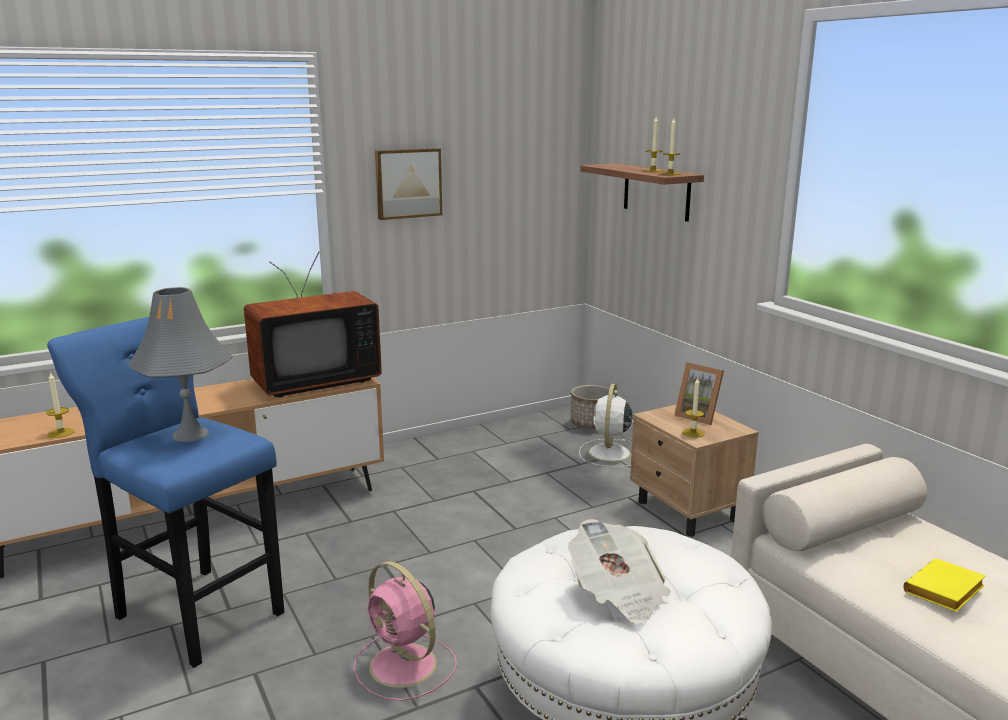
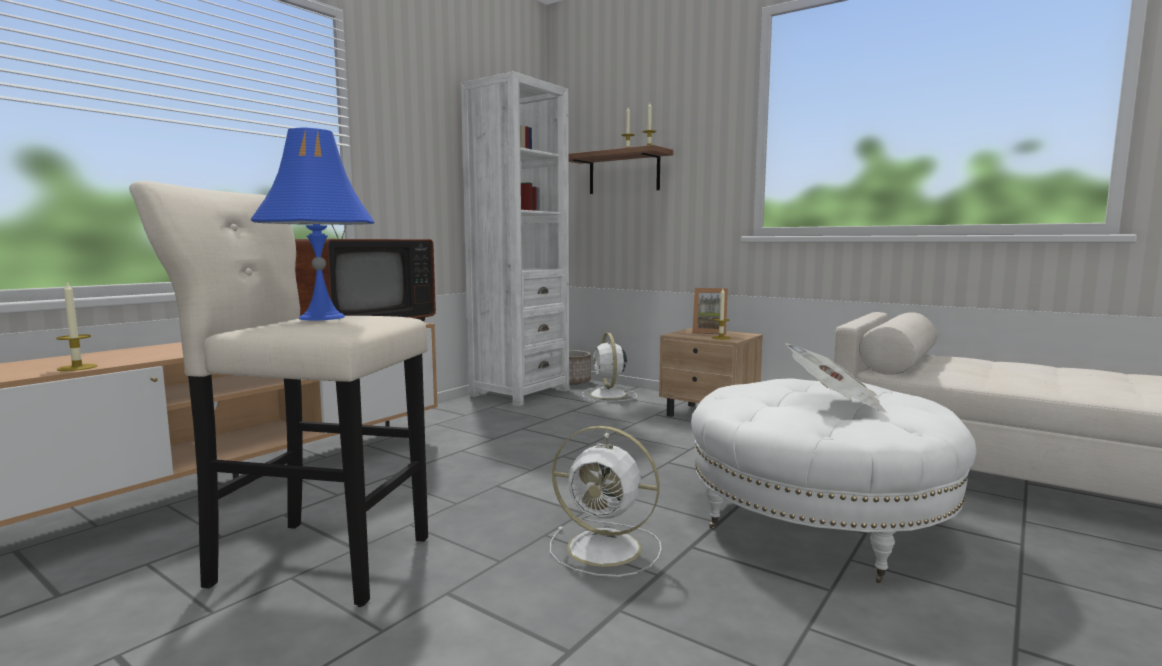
camera: 25 degrees left, 10 degrees down
(190, 434) = (321, 317): grey table lamp -> blue table lamp
(195, 611) = (313, 559): blue stool -> beige stool
(405, 666) = (607, 548): pink fan -> white fan
(407, 183) = (419, 154): picture -> none
(519, 432) = (519, 393): none -> white bookcase
(944, 592) = (1025, 374): yellow book -> none

